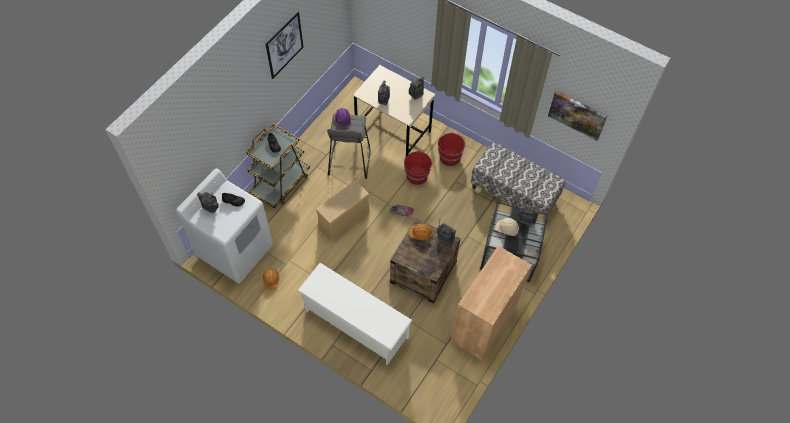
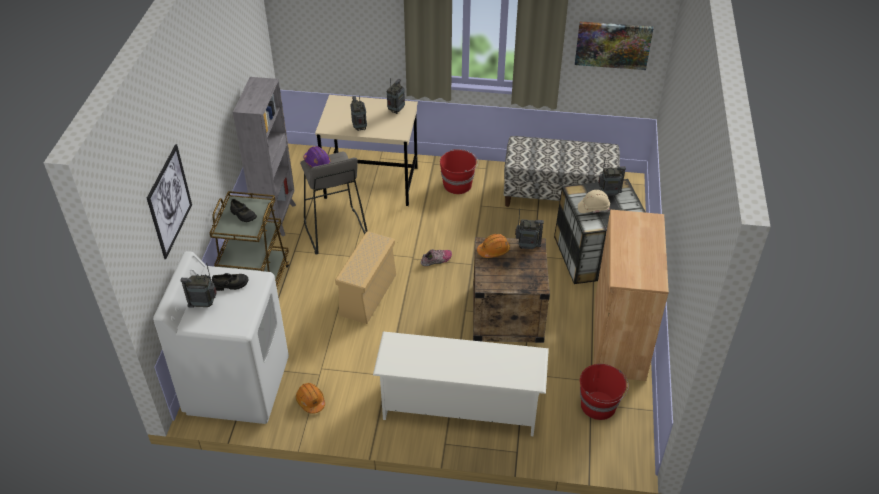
camera: 25 degrees left, 15 degrees down
(284, 45) = (220, 65): picture -> picture (169, 201)
(318, 136) = (277, 217): none -> grey bookcase
(417, 176) = (431, 216): red bucket -> red bucket (599, 406)

